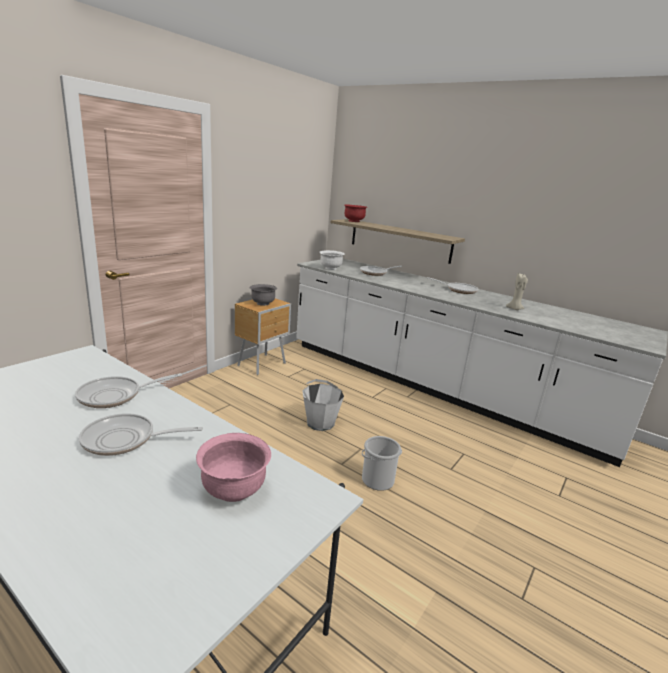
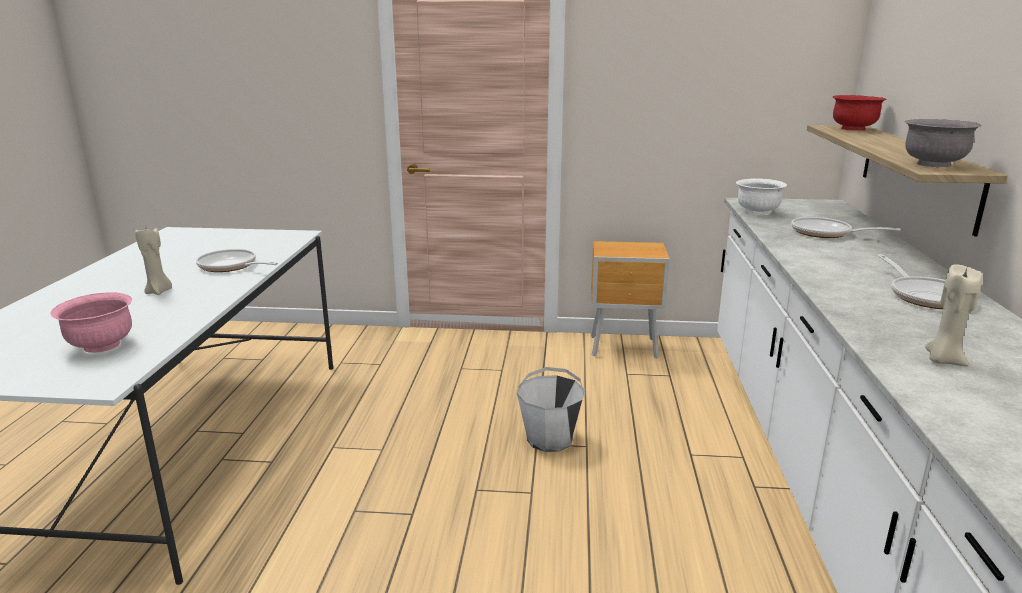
camera: 60 degrees right, 0 degrees up
(125, 440) = (159, 292): frying pan -> beige candle
(263, 303) = (628, 249): grey bowl -> grey bowl (933, 164)
(378, 480) = (475, 532): bucket -> none

